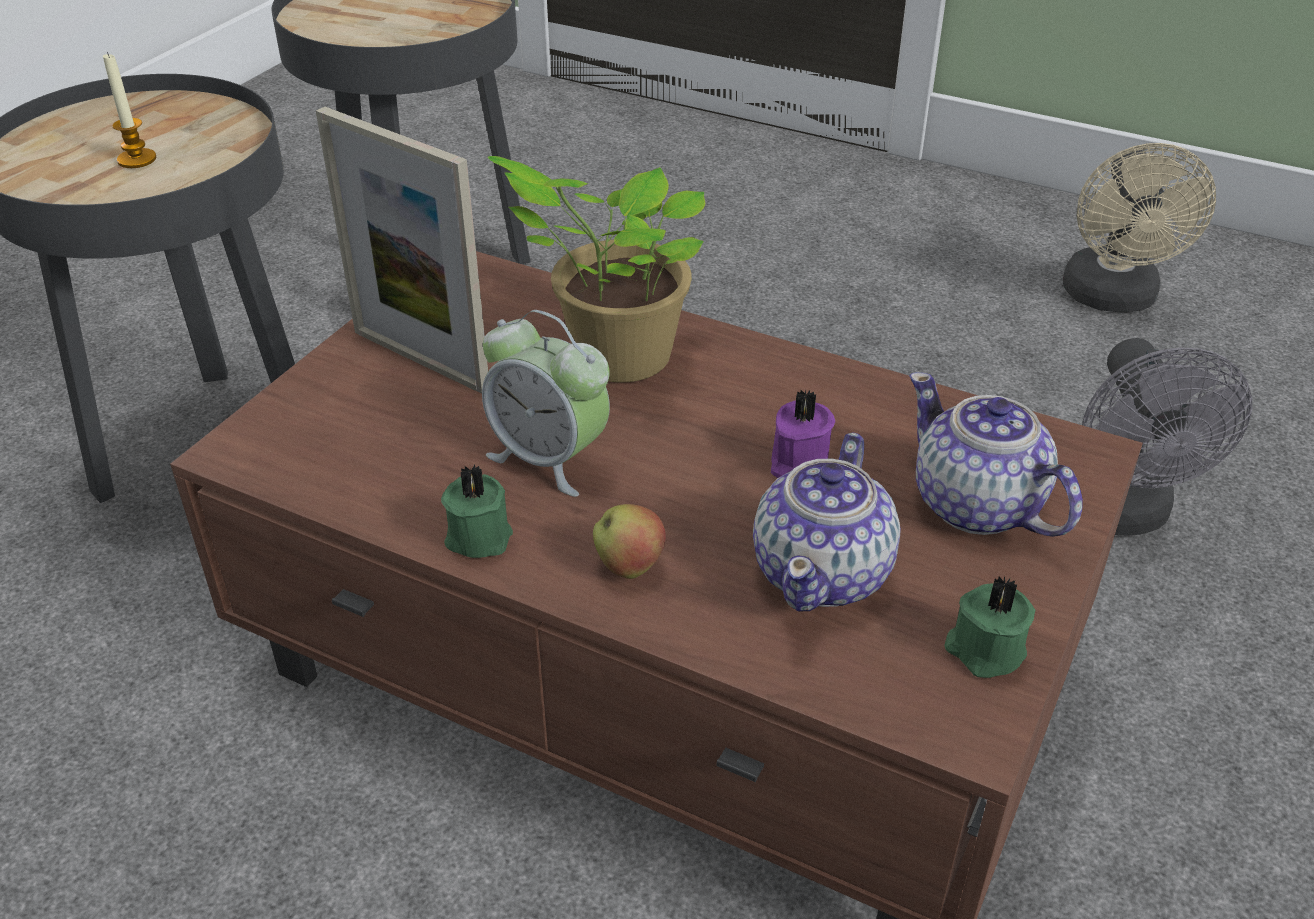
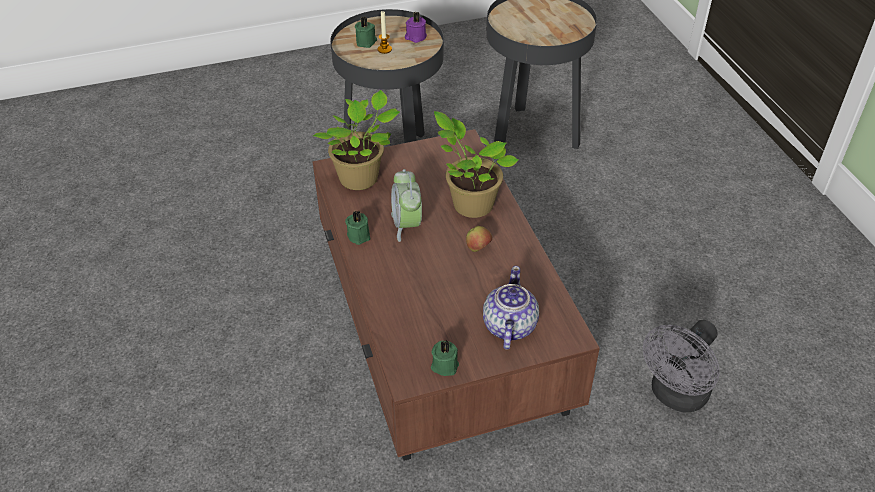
camera: 45 degrees right, 5 degrees up
(75, 163) = (366, 42): none -> green candle
(336, 433) = (362, 178): none -> potted plant
(420, 359) = (413, 168): picture frame -> none
(629, 566) = (385, 272): apple -> apple (478, 248)
(796, 462) = (475, 275): purple candle -> purple candle (415, 37)
(823, 573) = (433, 311): teapot -> none
(1112, 299) = (818, 315): beige fan -> none

